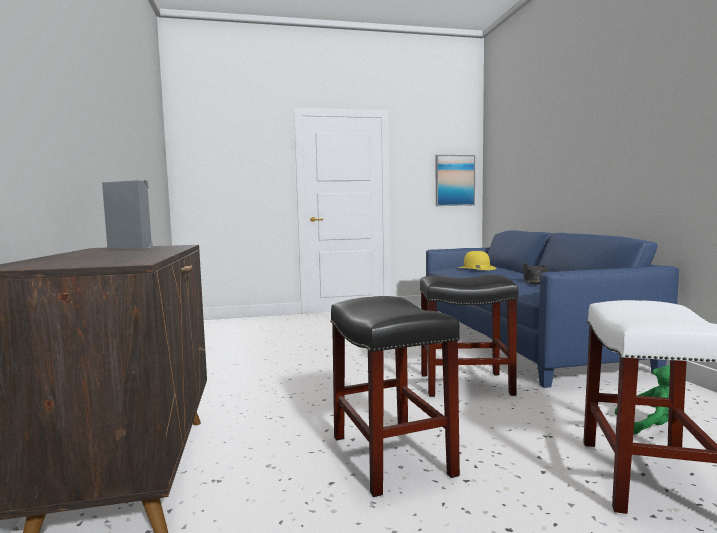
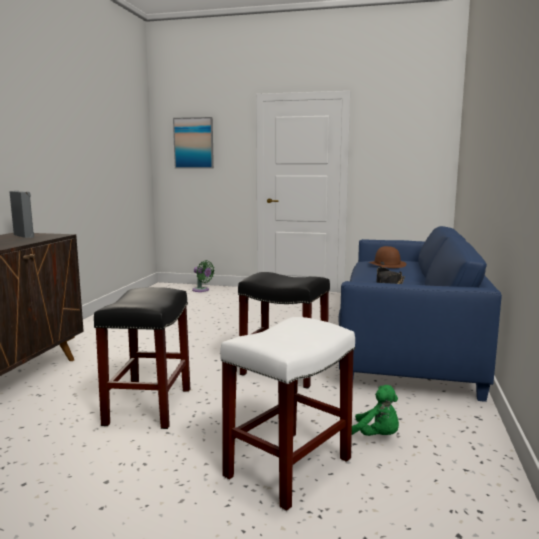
camera: 25 degrees right, 5 degrees up
(245, 323) = (202, 290): none -> green fan
(454, 180) = (422, 164): picture -> picture (193, 143)
(476, 268) = (387, 264): yellow hat -> brown hat

